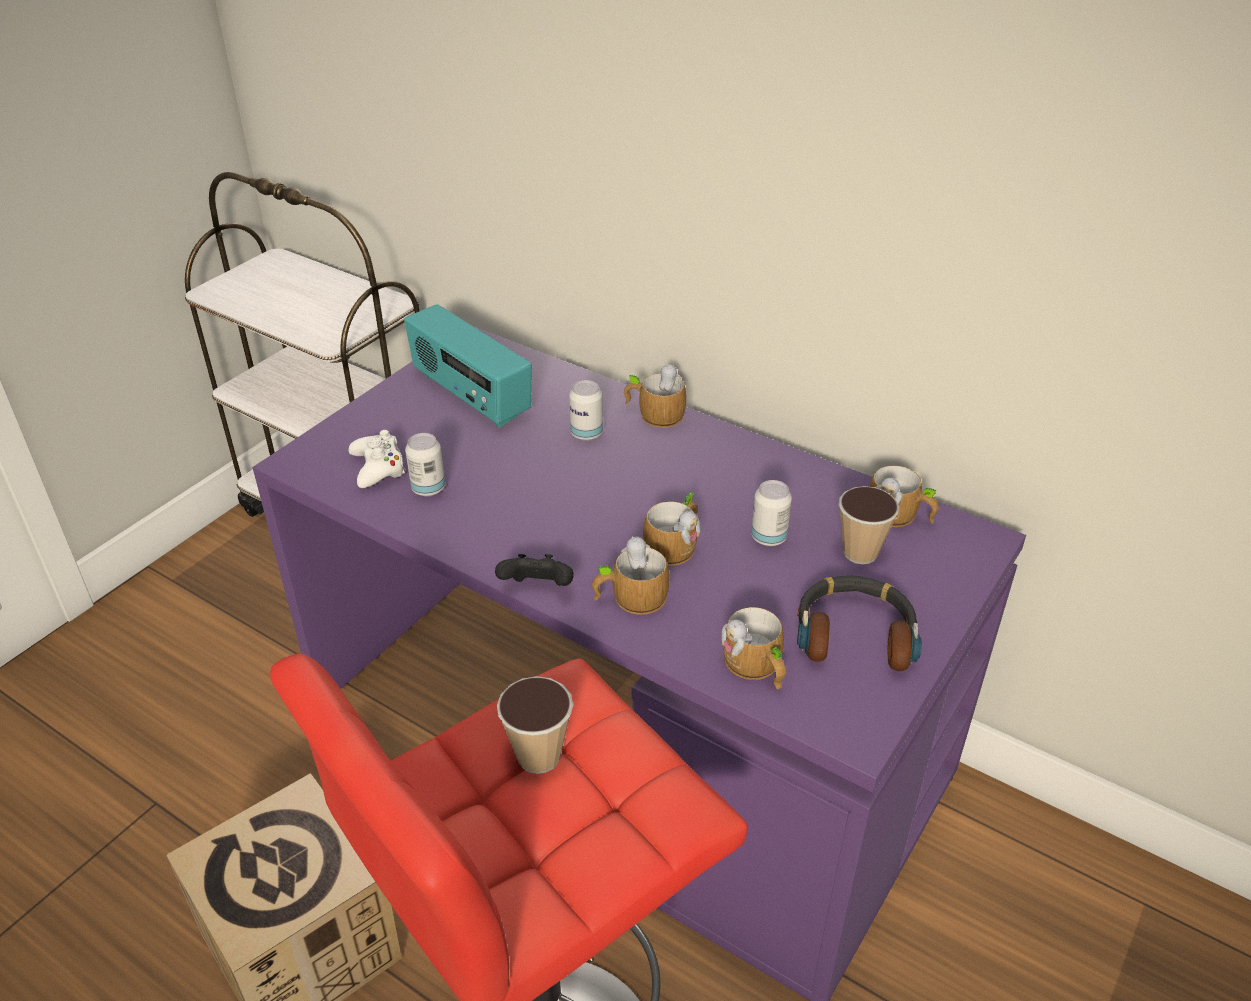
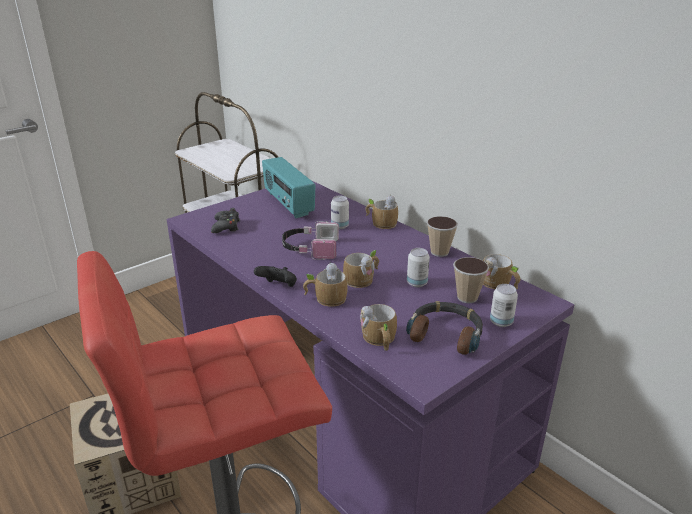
camera: 15 degrees right, 10 degrees down
(378, 467) = (226, 226): white game controller -> black game controller
(428, 488) = (246, 238): can -> can (501, 322)
(538, 756) = (230, 352): cup -> cup (439, 252)
(556, 494) = (310, 249): none -> headphones

